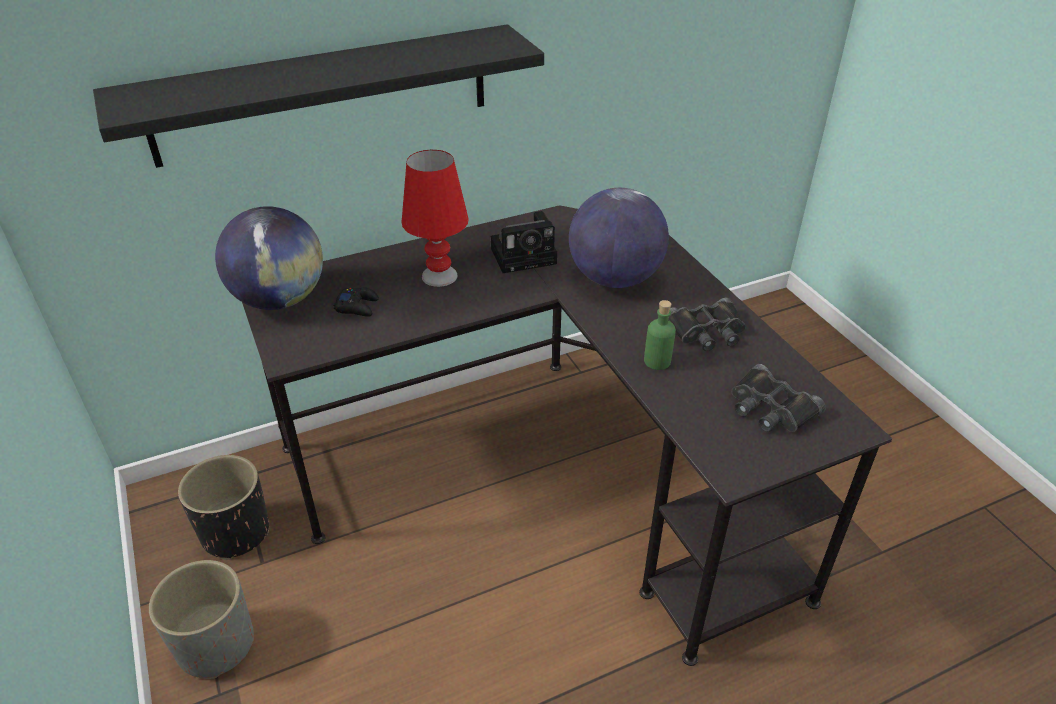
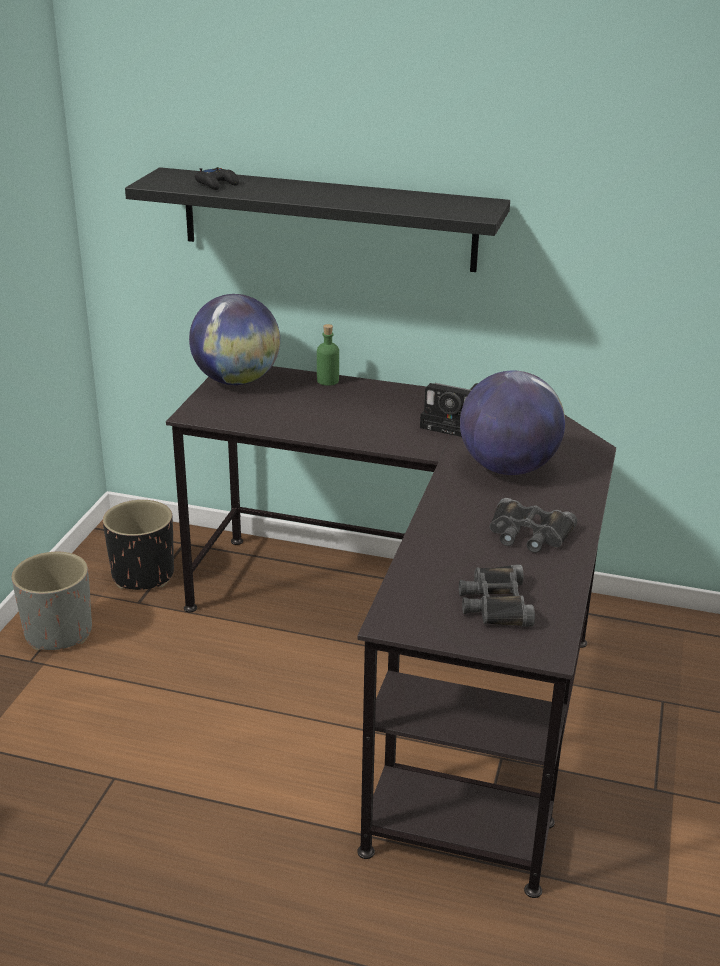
camera: 40 degrees right, 10 degrees down
(357, 306) = (281, 405): black game controller -> black game controller (217, 184)
(439, 276) = (368, 411): red table lamp -> none
(657, 361) = (451, 532): green bottle -> green bottle (328, 381)

